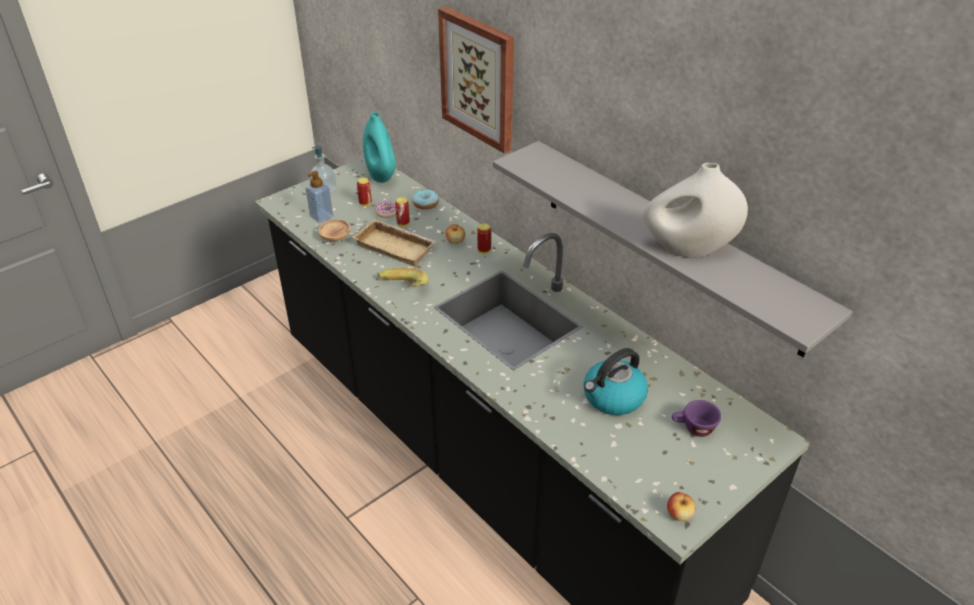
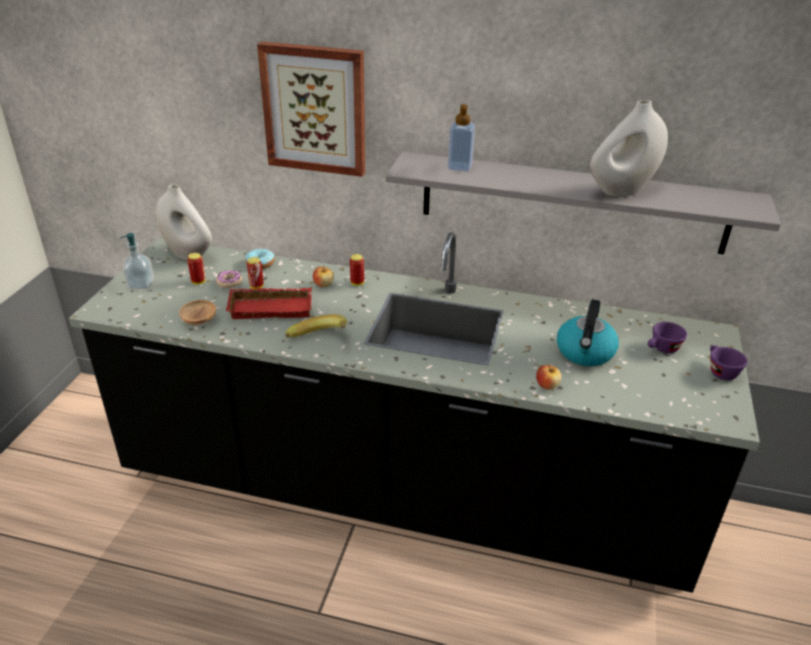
camera: 35 degrees left, 5 degrees down
(321, 216) = (163, 307): soap dispenser -> soap dispenser (459, 167)
(381, 175) = (188, 254): turquoise vase -> white vase
(397, 246) = (272, 307): beige tray -> red tray
(679, 514) = (723, 413): apple -> apple (547, 385)
(727, 475) = (720, 371): none -> purple cup

